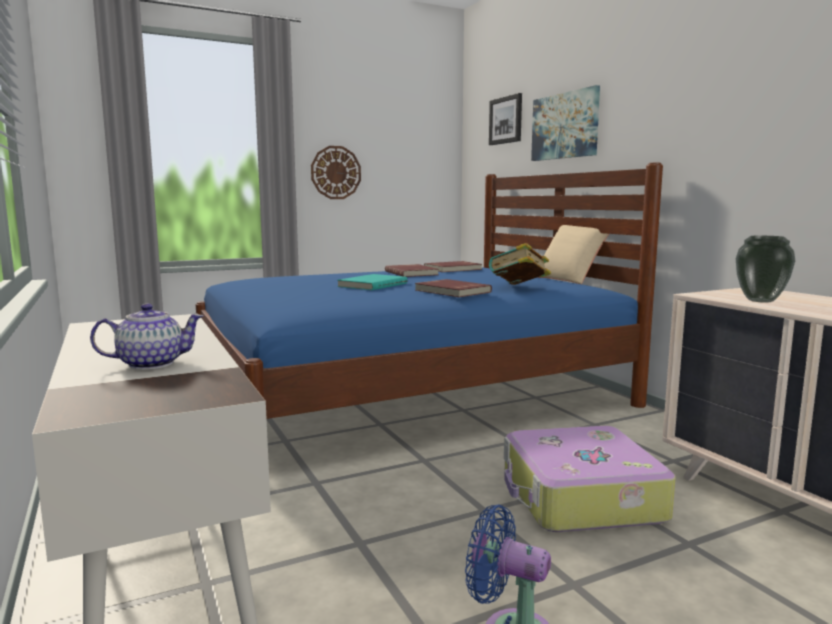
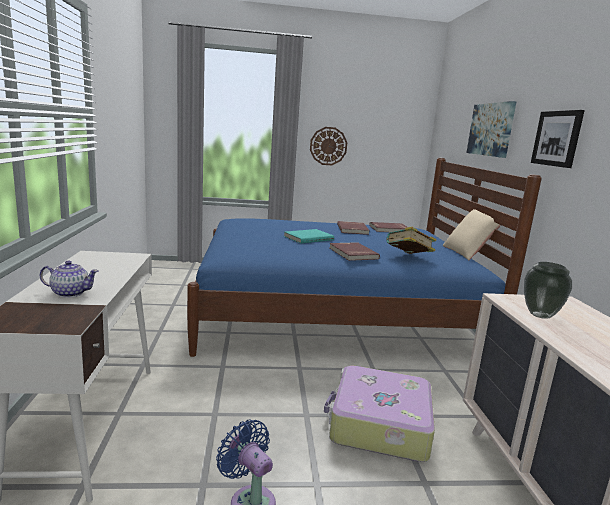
camera: 20 degrees right, 5 degrees up
(506, 120) = (458, 116): picture -> picture (557, 138)

